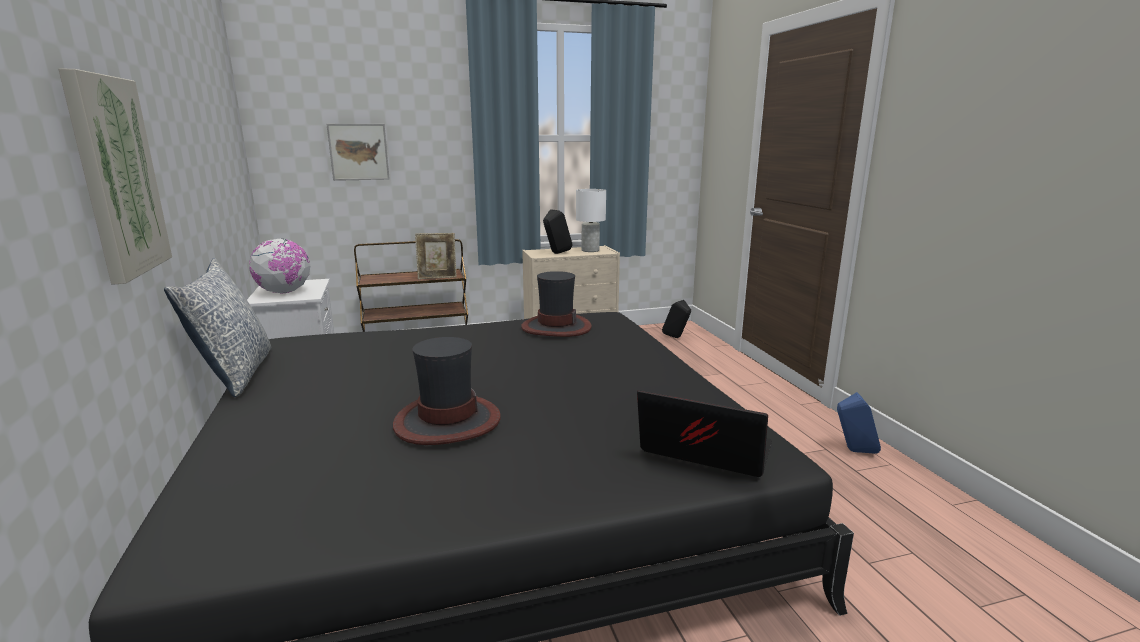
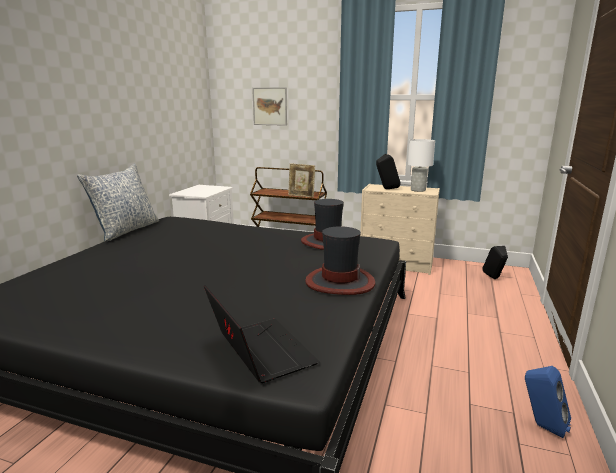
camera: 35 degrees right, 0 degrees up
(117, 177) = (48, 113): picture -> none
(284, 292) = (197, 191): globe -> none
(447, 421) = (160, 280): hat -> hat (339, 282)

